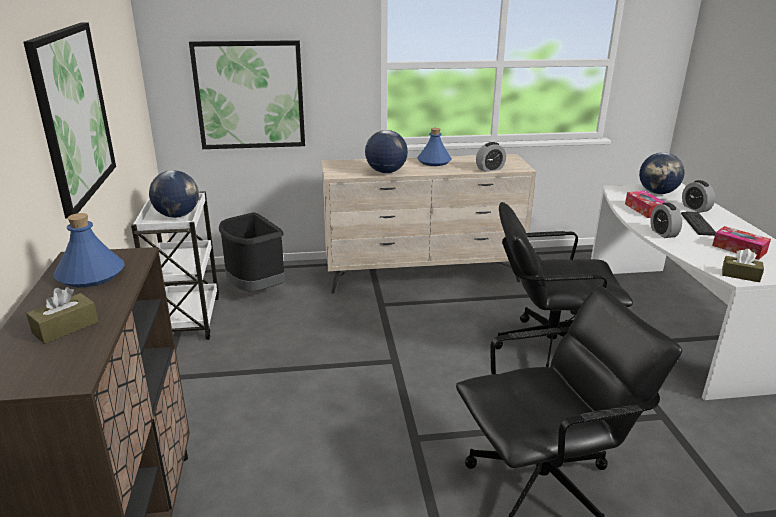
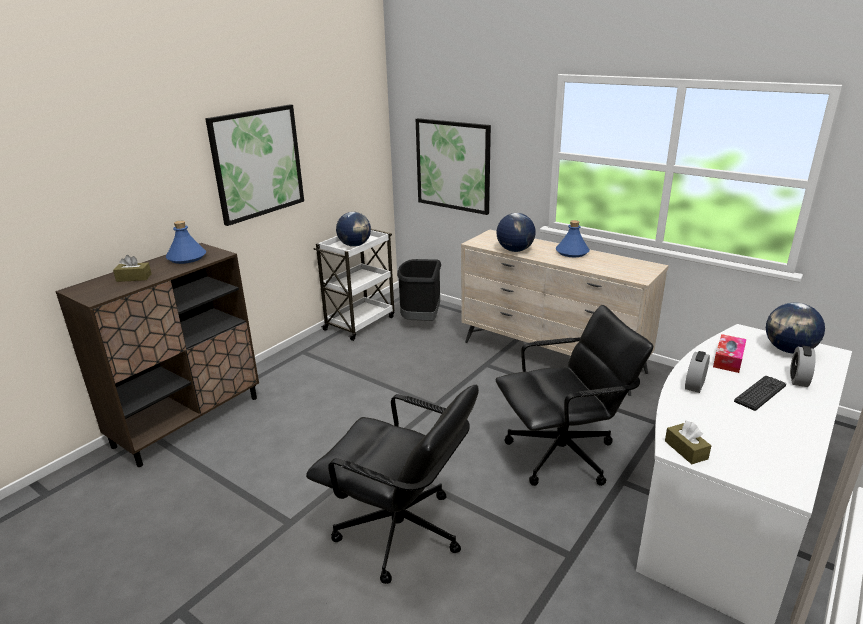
camera: 45 degrees right, 0 degrees up
(490, 169) = (606, 271): alarm clock -> none
(547, 348) = (562, 455): black office chair -> black office chair turned 120 degrees clockwise
(739, 249) = (748, 431): tissue box -> none

